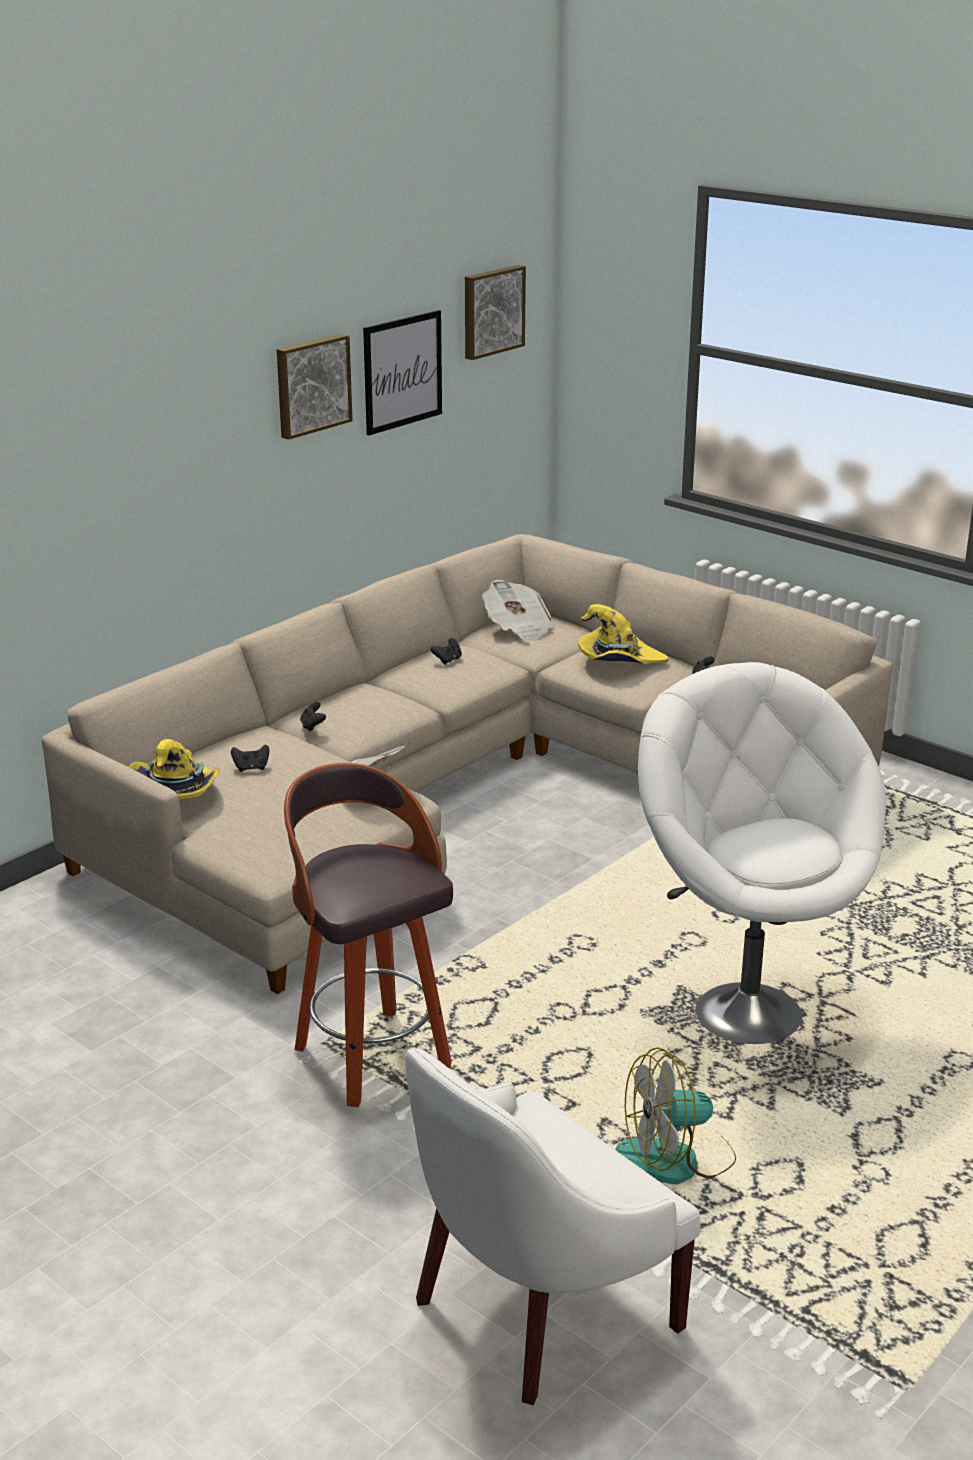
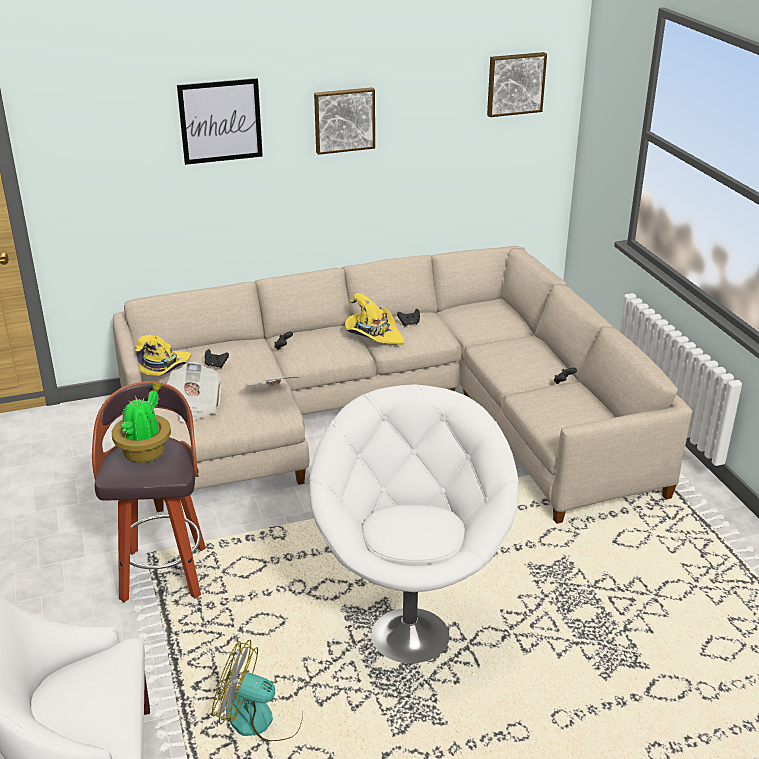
camera: 30 degrees right, 5 degrees up
(355, 865) = (145, 451): none -> potted plant
(402, 372) = (427, 119): picture -> picture (220, 121)
(518, 629) = (479, 313): newspaper -> newspaper (194, 406)
(618, 660) = (518, 352): yellow hat -> yellow hat (373, 335)

